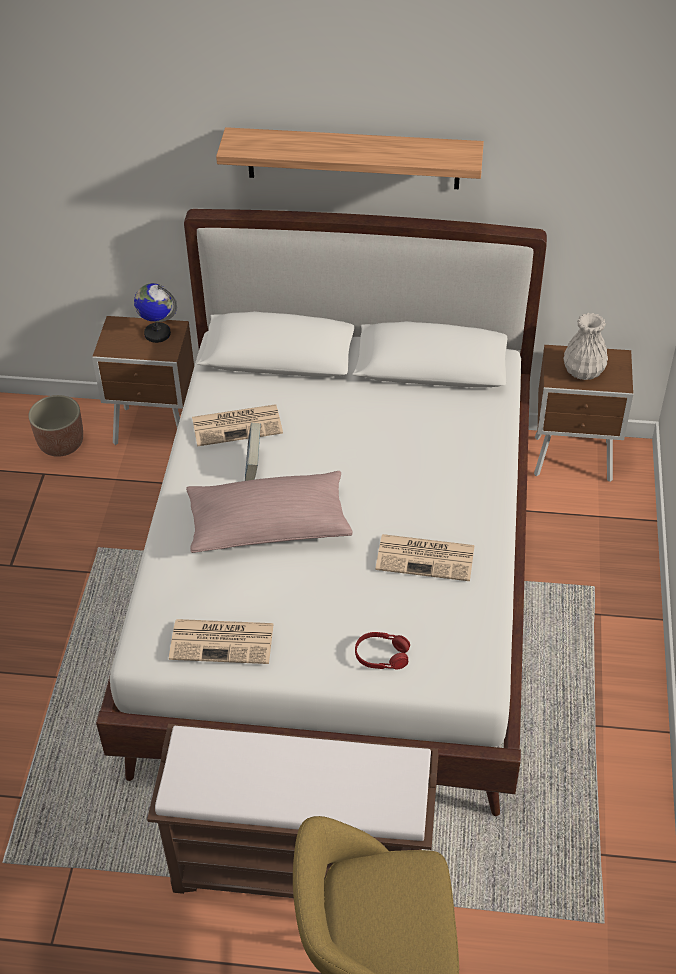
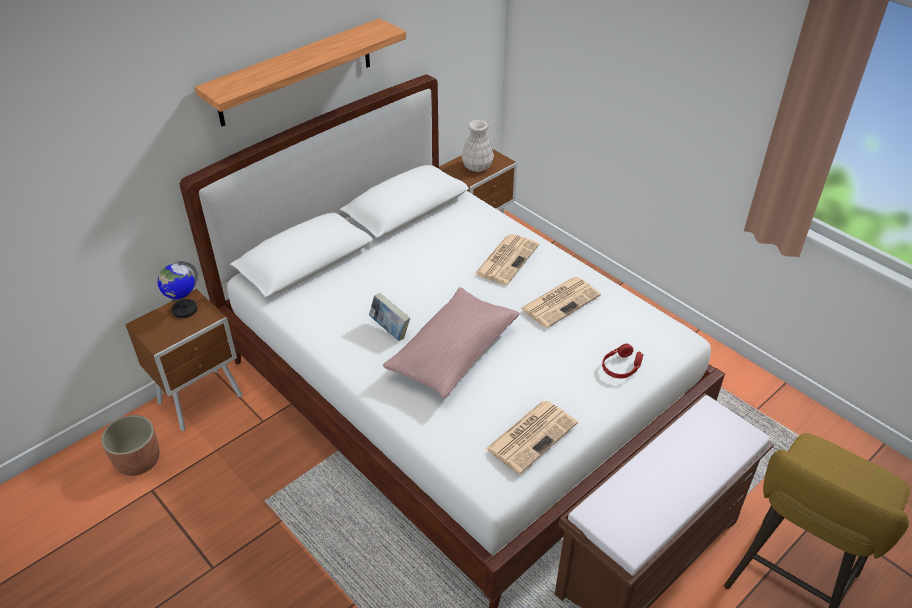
camera: 50 degrees left, 5 degrees down
(238, 425) = (342, 315): newspaper -> newspaper (507, 259)

